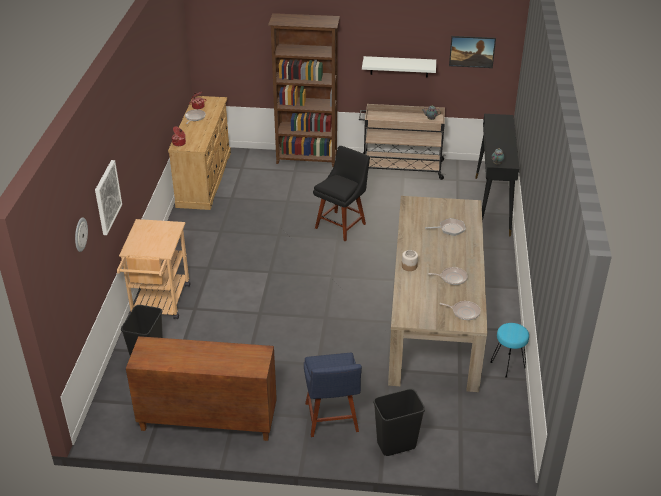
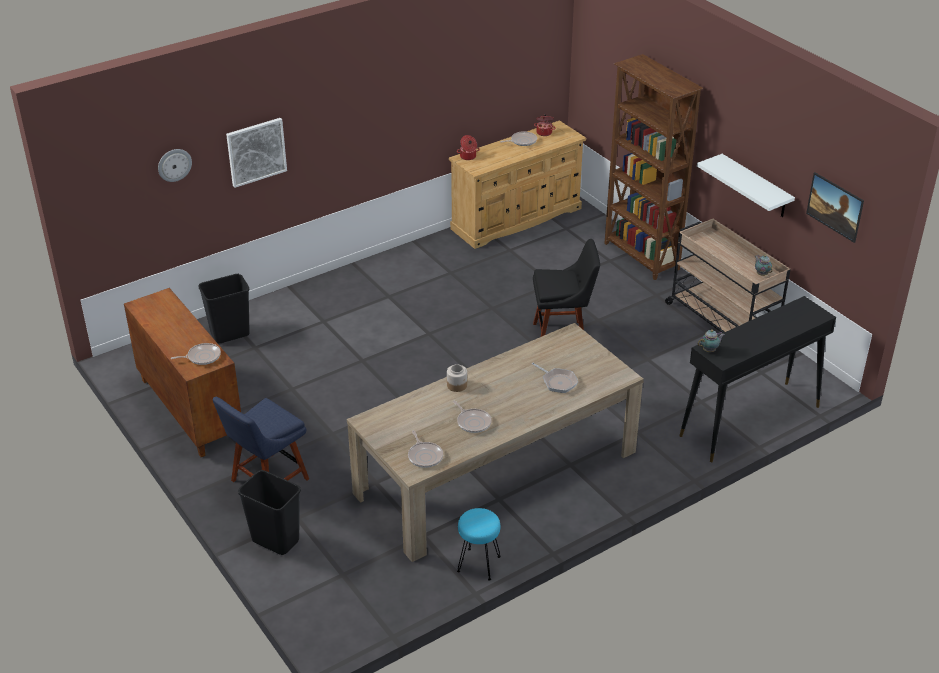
camera: 50 degrees right, 0 degrees up
(159, 304) = (306, 299): beige cart -> none
(247, 357) = (202, 357): none -> frying pan

